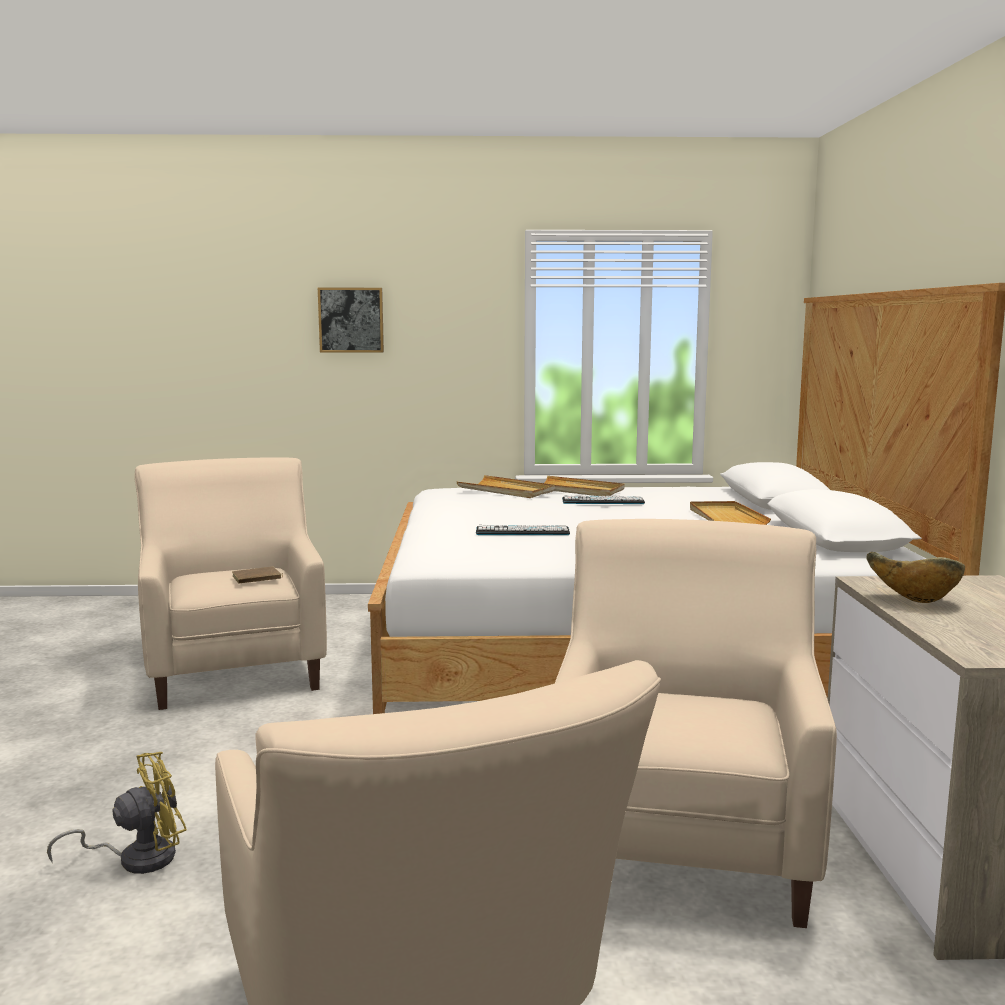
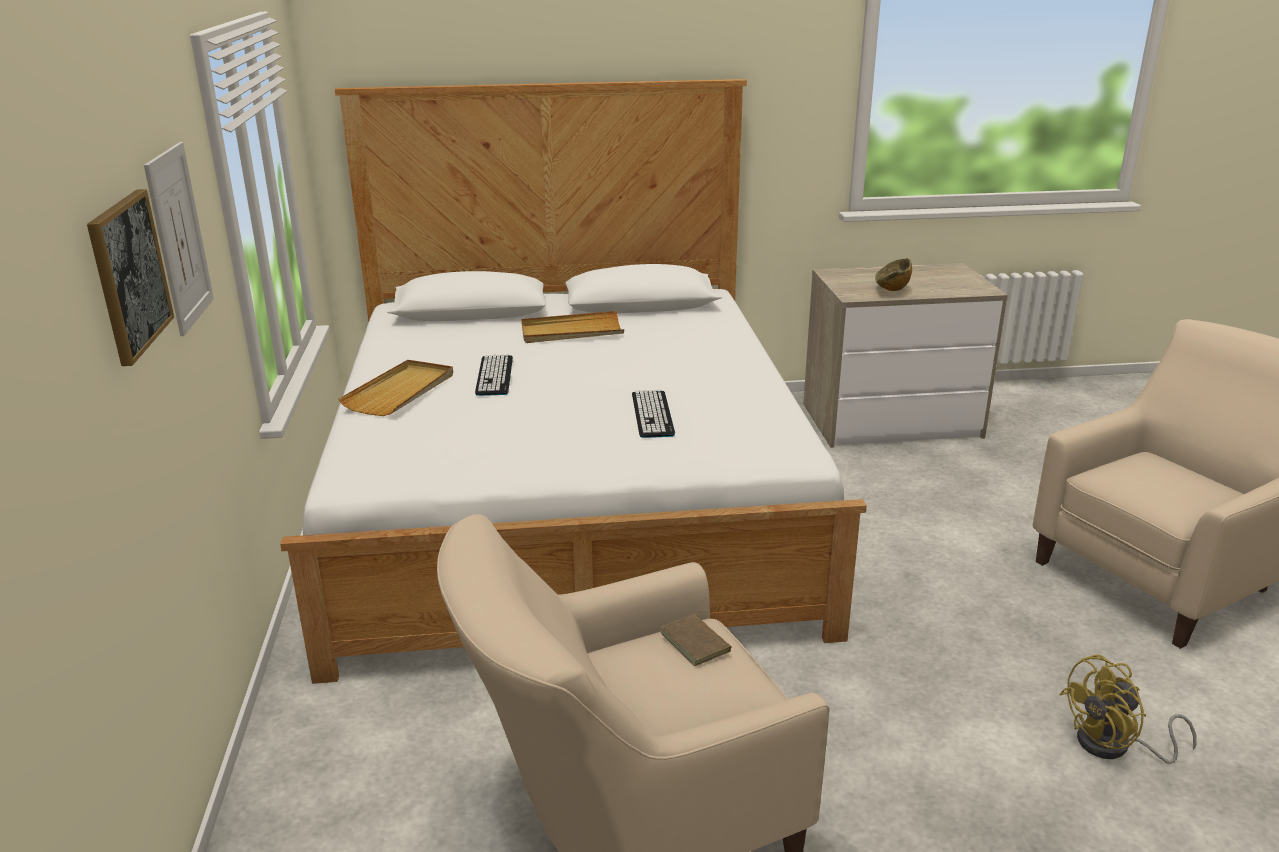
camera: 95 degrees left, 15 degrees up
(137, 858) = (1114, 747): yellow fan -> yellow fan turned 75 degrees counterclockwise
(428, 324) = (179, 237): none -> picture
(506, 490) = (419, 426): beige tray -> none
(682, 836) = (909, 495): beige armchair -> none

